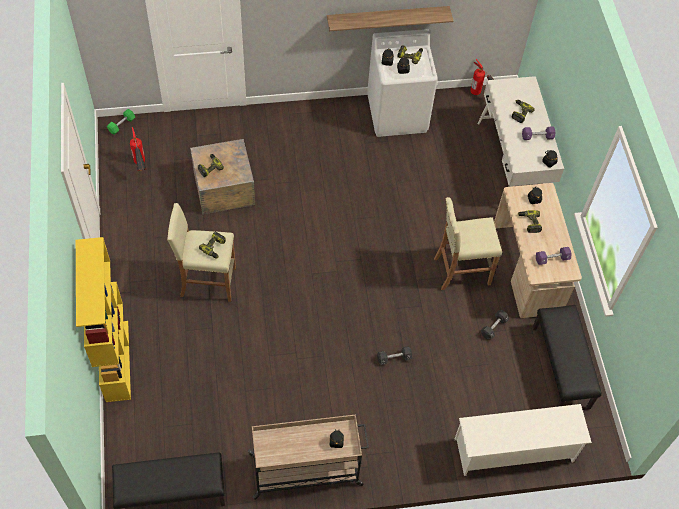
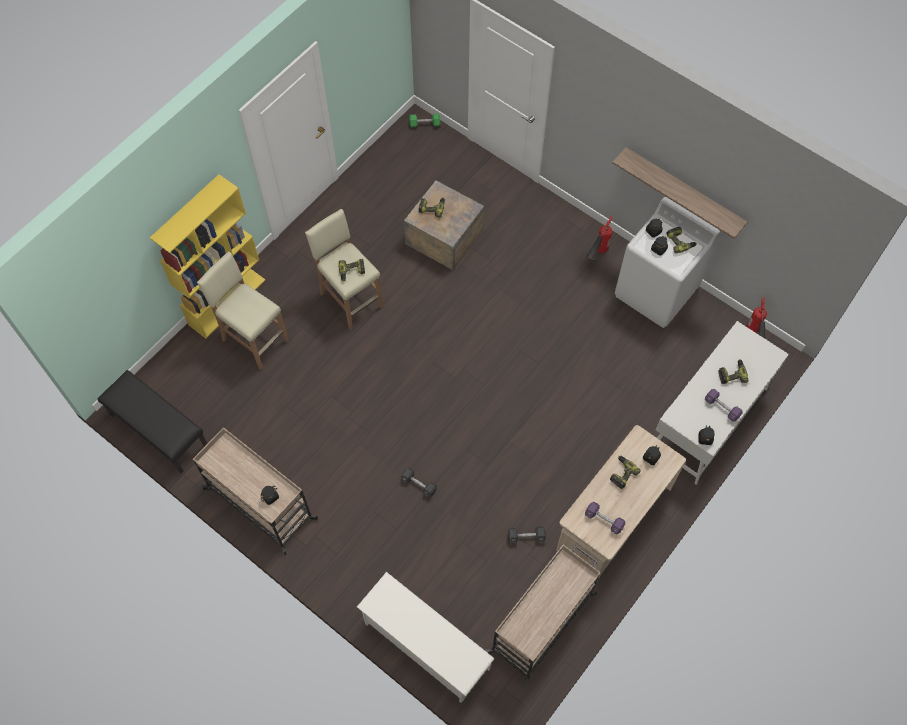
camera: 50 degrees right, 5 degrees up
(141, 169) = (401, 170): fire extinguisher -> fire extinguisher (596, 256)
(461, 271) = (554, 467): beige stool -> beige stool (254, 340)
(561, 367) = (542, 622): black bench -> beige cart

